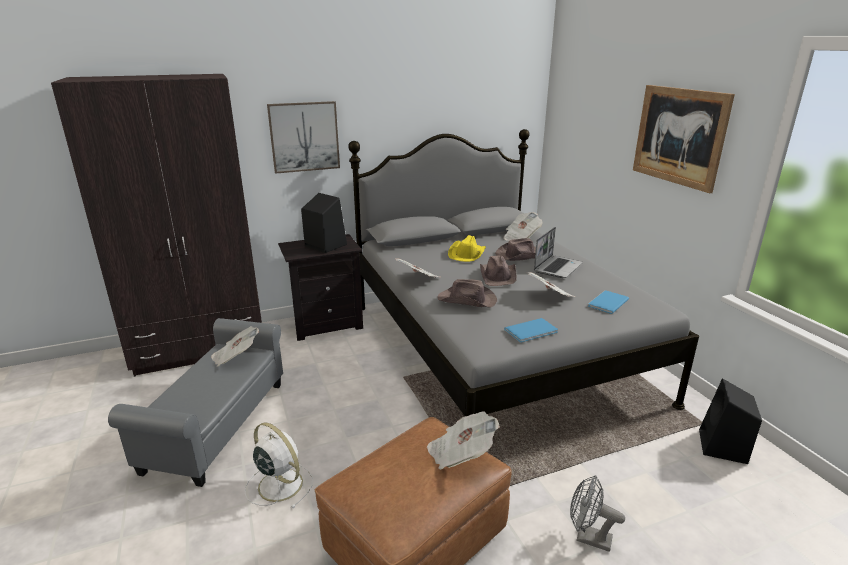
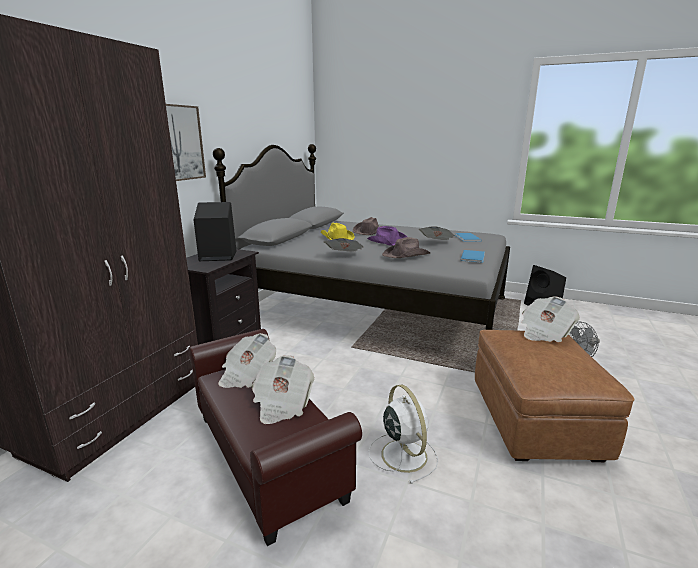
camera: 45 degrees left, 5 degrees down
(217, 425) = (267, 455): grey ottoman -> brown ottoman
(279, 484) = (403, 454): white fan -> white fan turned 75 degrees clockwise
(498, 276) = (387, 241): brown hat -> purple hat
(520, 237) = (344, 224): newspaper -> newspaper (282, 404)
(557, 267) = (404, 231): laptop -> none
(679, 136) = (453, 129): picture -> none

